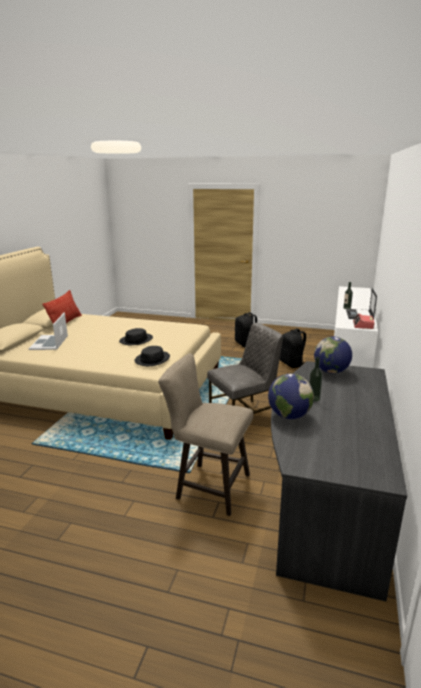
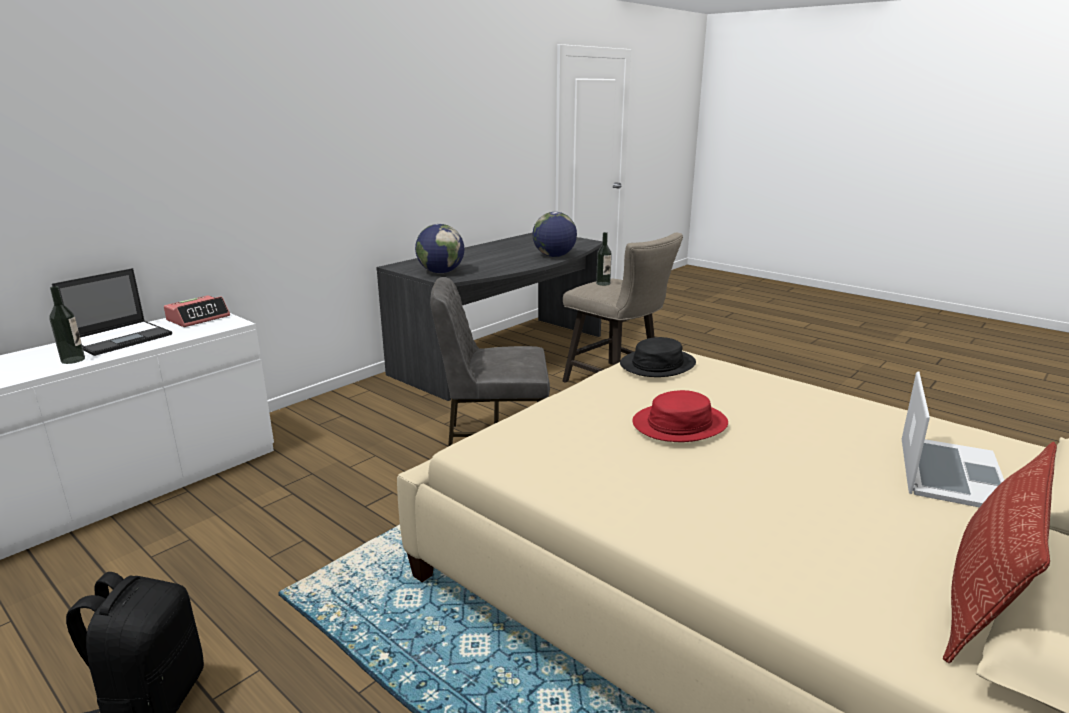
camera: 155 degrees left, 0 degrees up
(136, 340) = (679, 424): black hat -> red hat
(292, 364) = (211, 536): black backpack -> none
(314, 398) = (509, 260): bottle -> bottle (603, 283)

